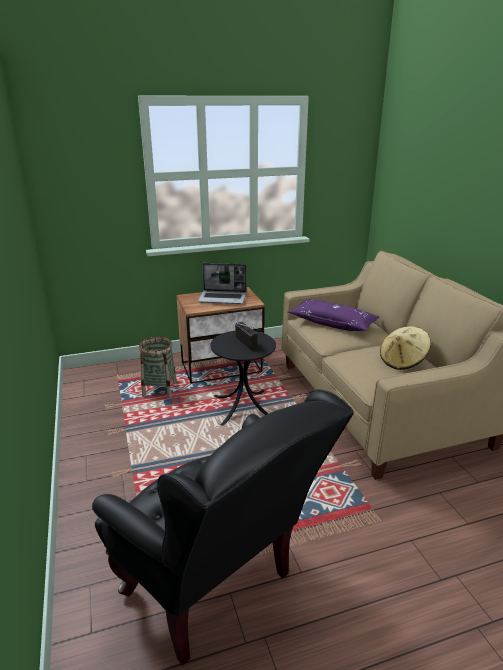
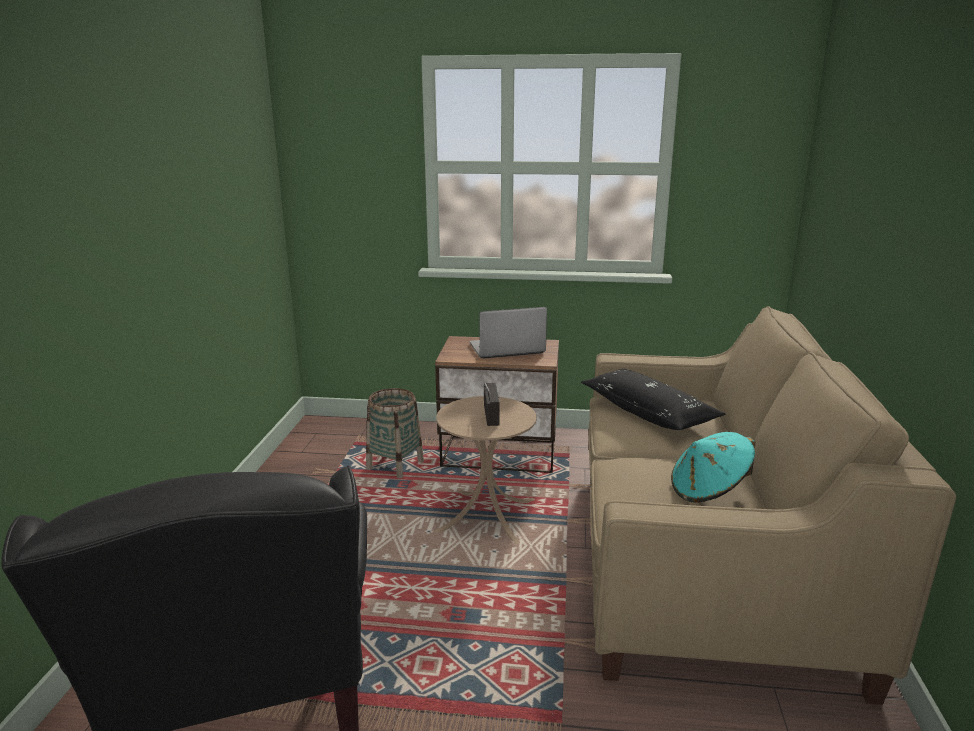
camera: 25 degrees right, 5 degrees down
(223, 298) = (506, 349): laptop -> laptop turned 135 degrees clockwise
(243, 407) = (486, 515): black side table -> beige side table
(332, 323) = (648, 412): purple pillow -> black pillow
(403, 361) = (709, 490): beige hat -> turquoise hat

